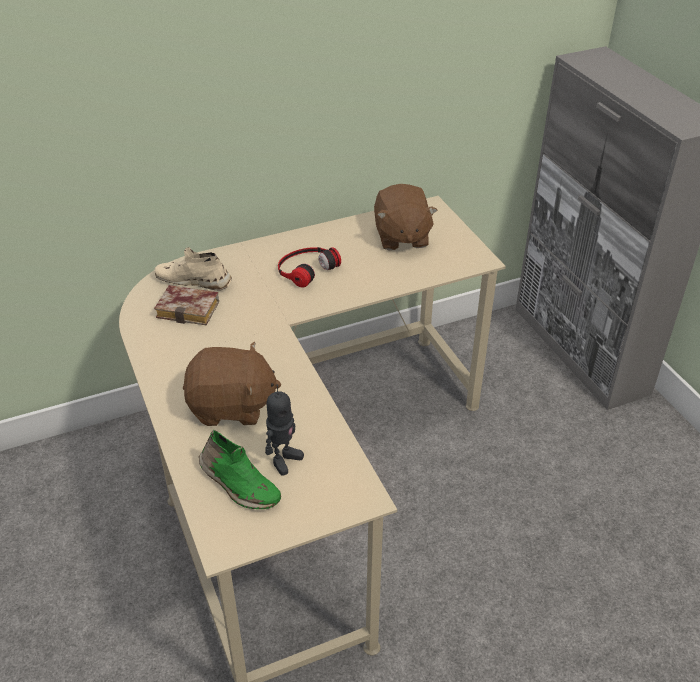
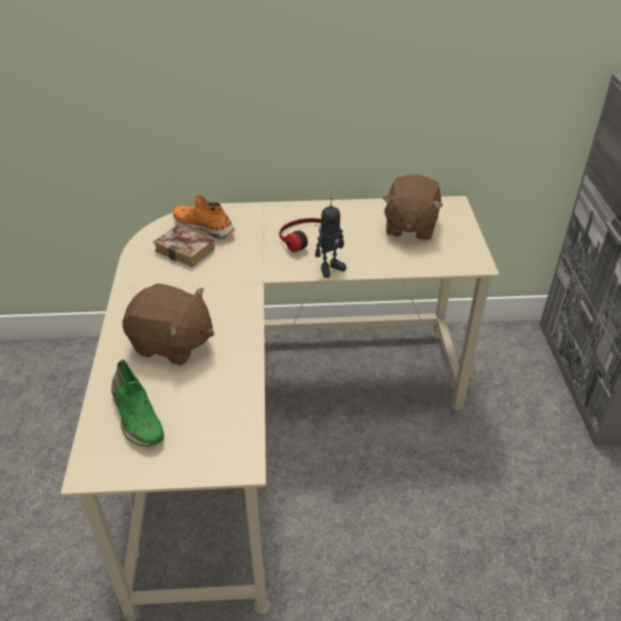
camera: 20 degrees right, 0 degrees up
(194, 281) = (204, 226): beige shoe -> orange shoe
(284, 460) = (188, 405): toy robot -> toy robot (330, 268)

